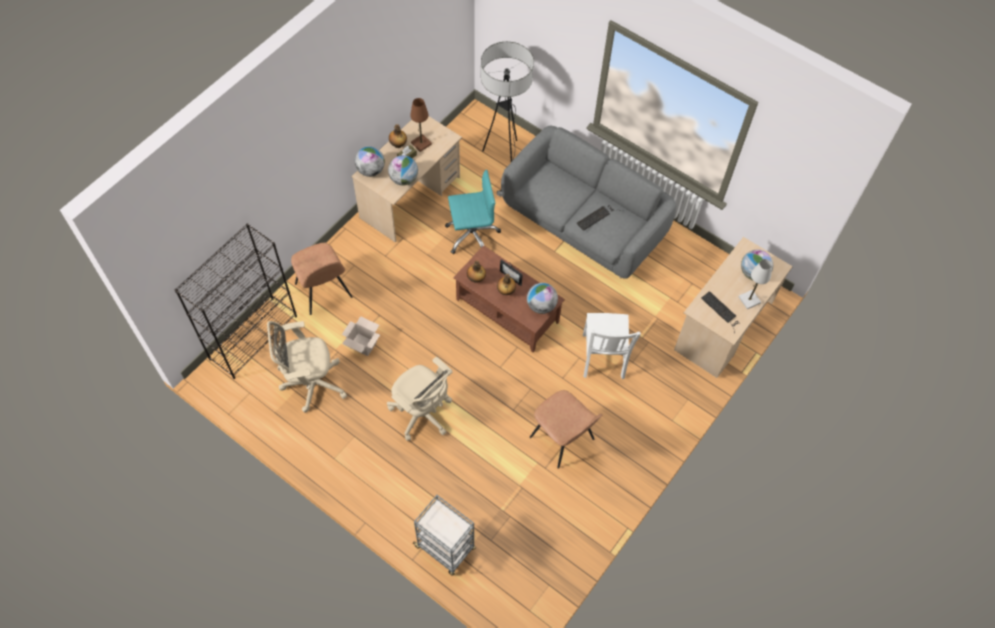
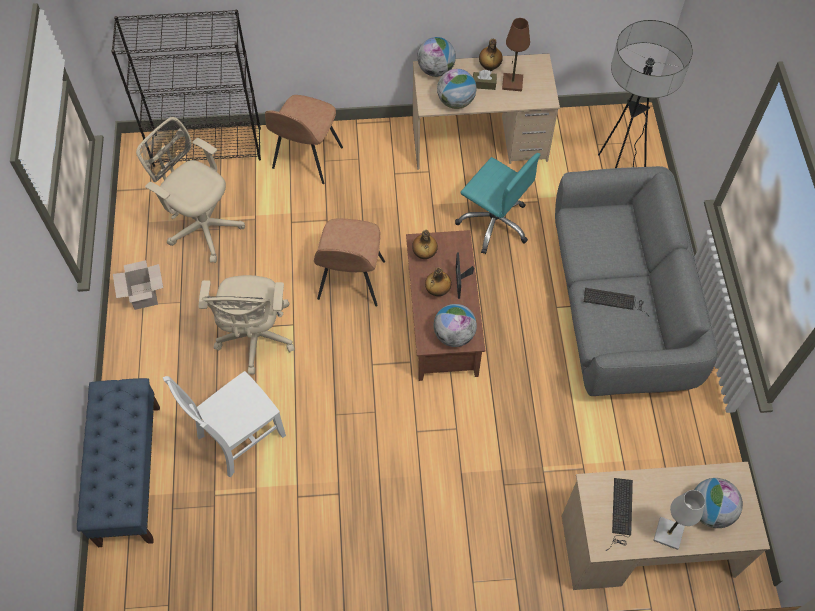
camera: 50 degrees right, 0 degrees up
(363, 344) = (283, 232): cardboard box -> cardboard box (145, 296)
(445, 548) = (129, 474): grey cart -> blue bench
(563, 439) = (345, 488): brown chair -> brown chair (350, 282)
(603, 358) = (479, 452): white chair -> white chair (238, 437)

